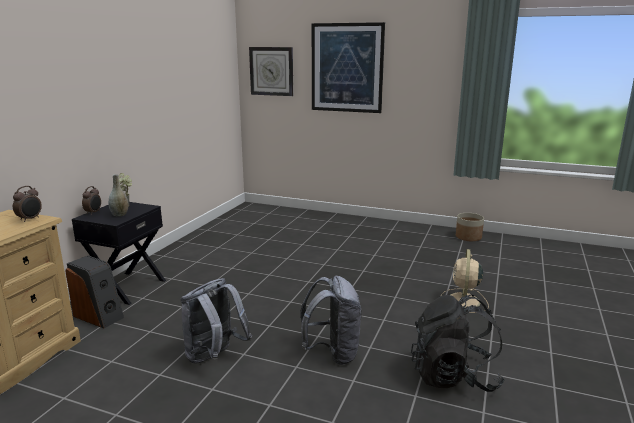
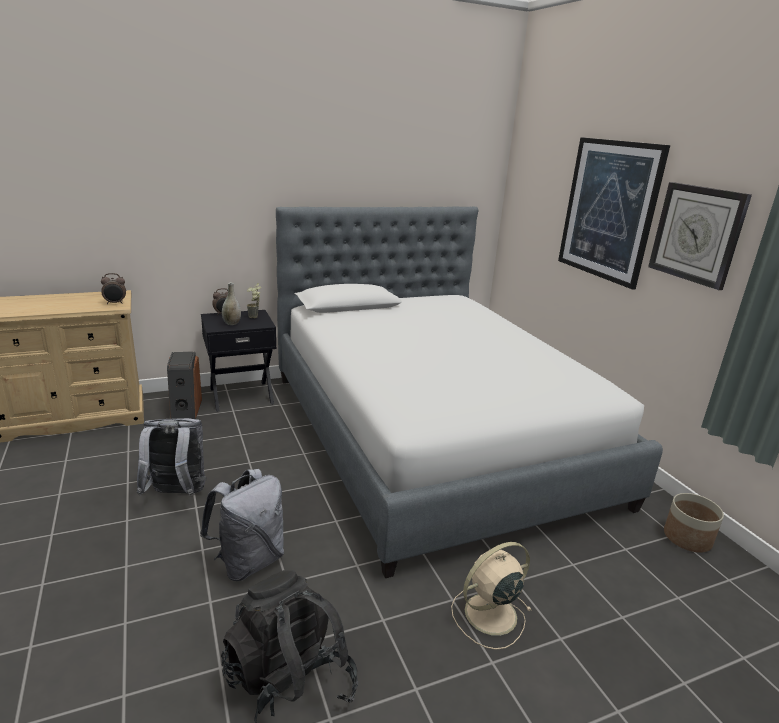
camera: 45 degrees right, 5 degrees up
(271, 71) = (532, 198): wall clock -> wall clock (697, 234)
(300, 250) = (431, 435): none -> bed

